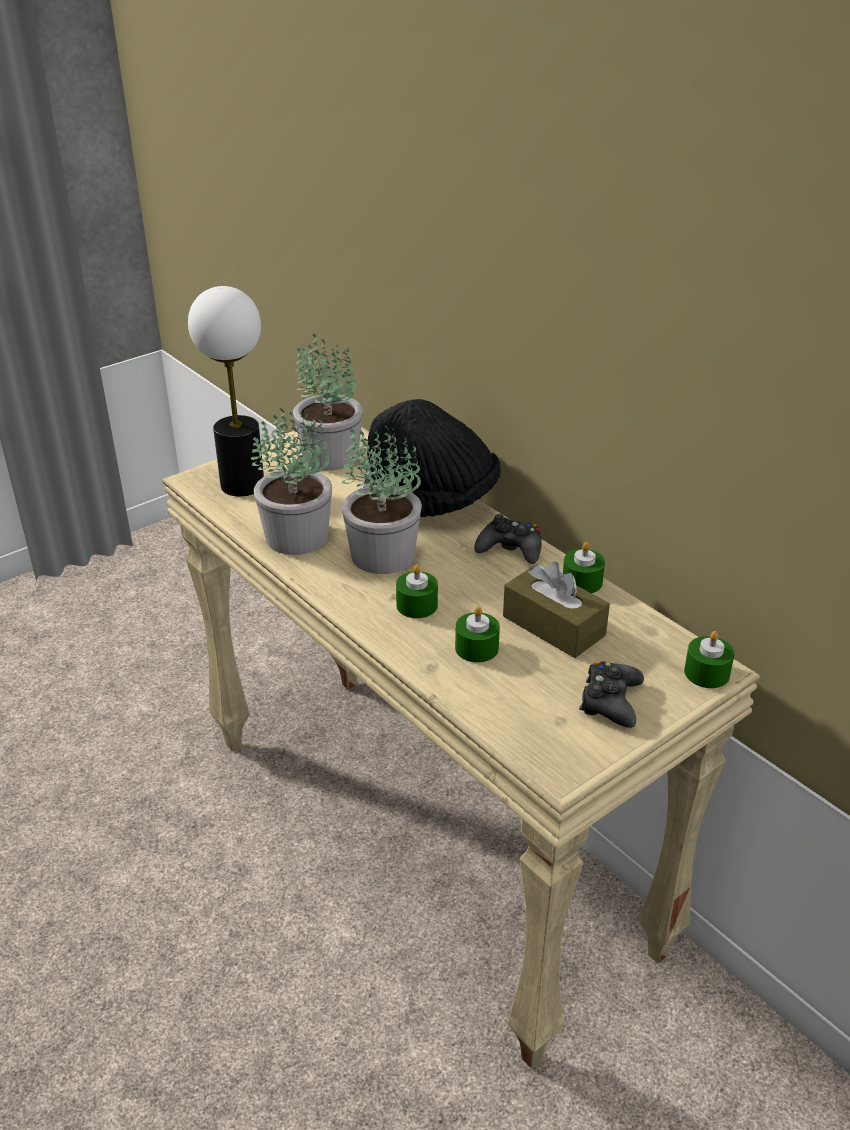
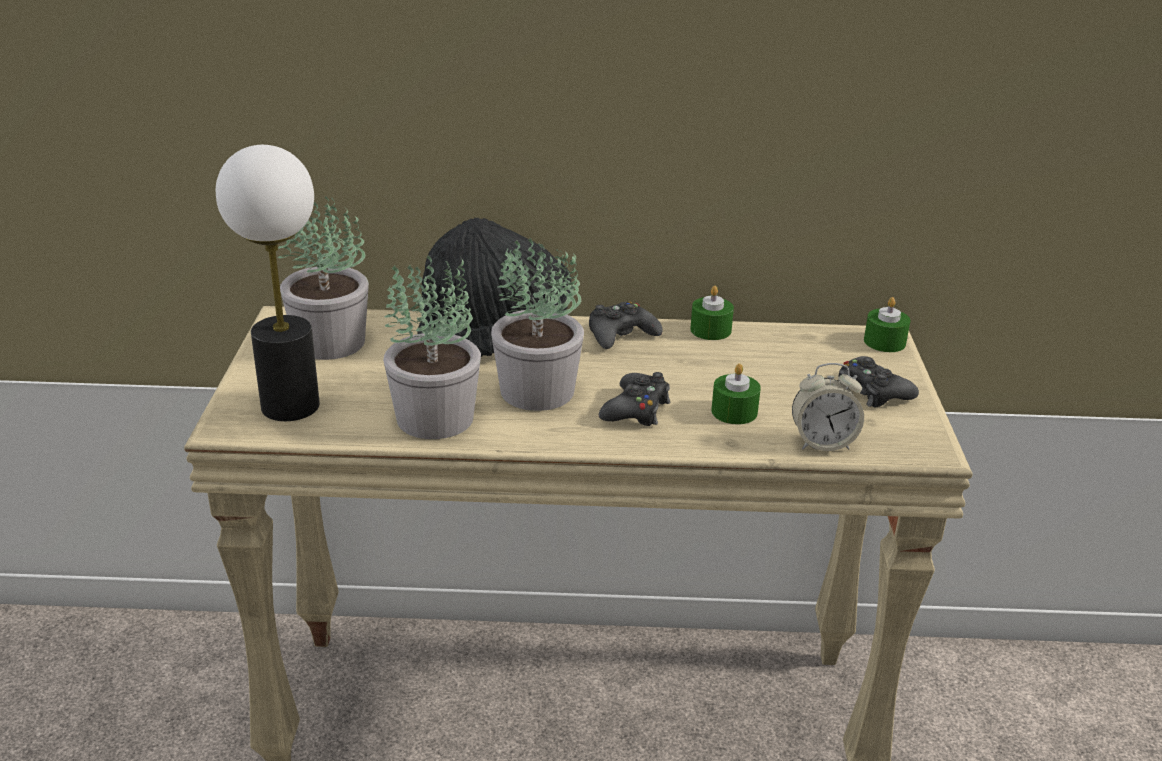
camera: 50 degrees left, 5 degrees down
(417, 605) = (636, 410): green candle -> black game controller
(492, 709) = (822, 443): none -> alarm clock
(553, 626) = (750, 368): brown tissue box -> none

